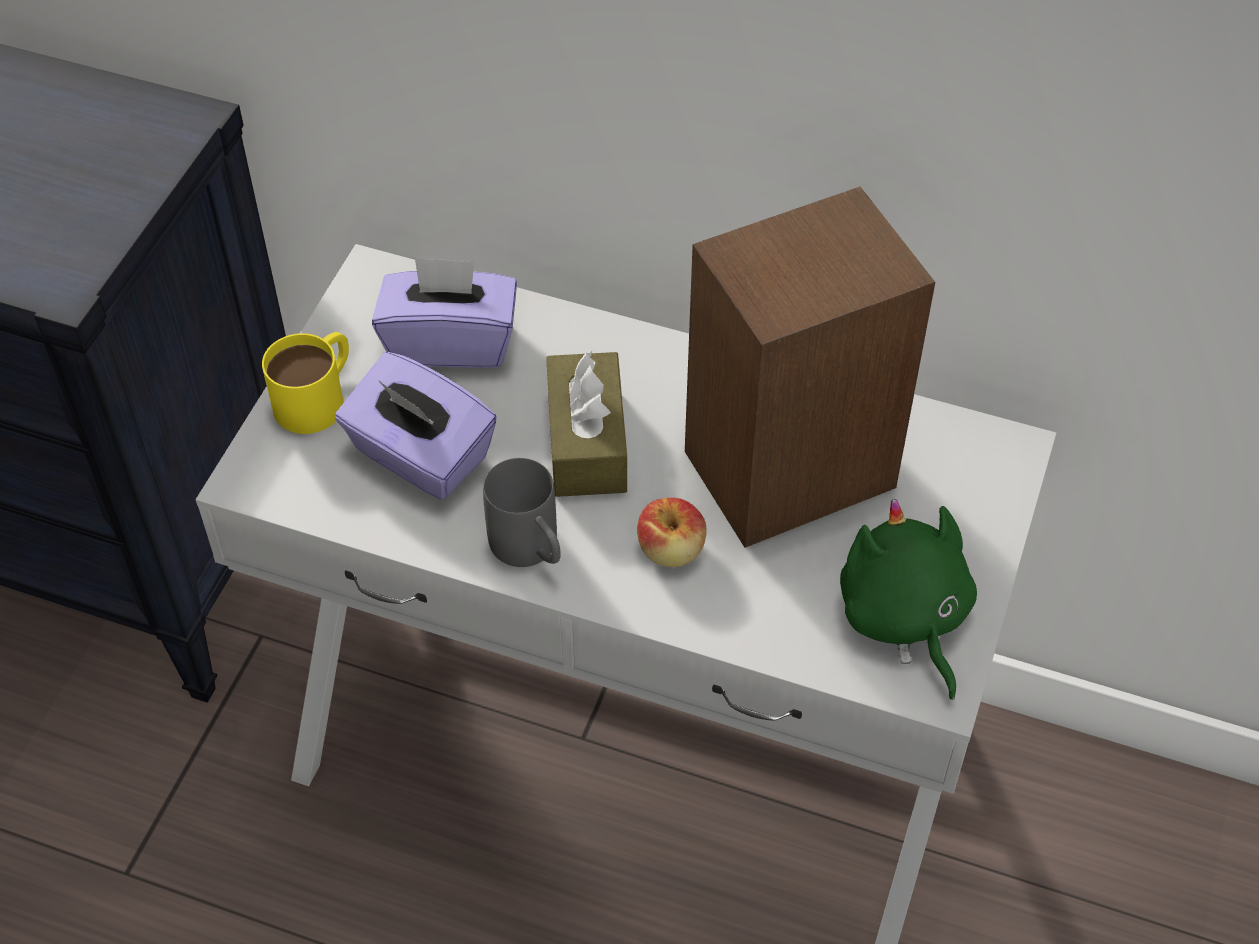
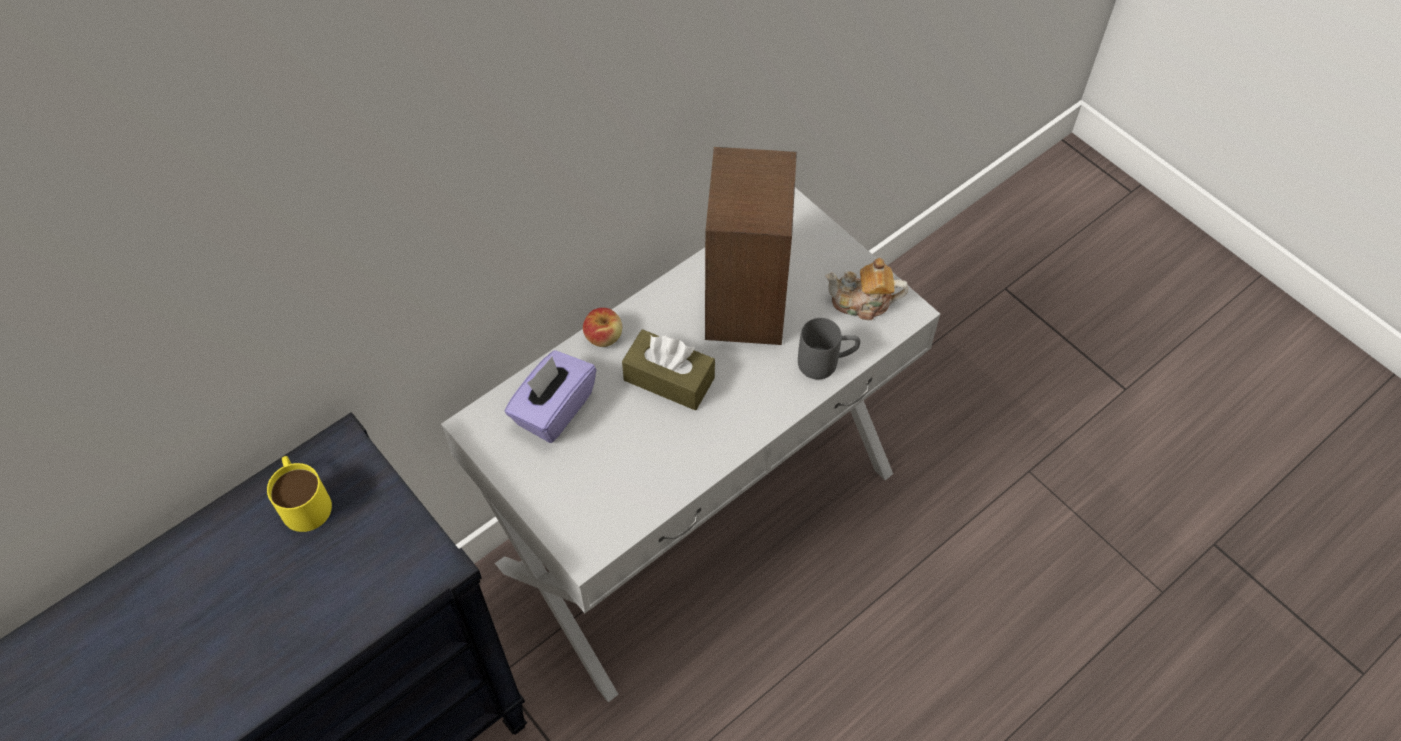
camera: 60 degrees left, 5 degrees up
(318, 396) = (547, 492): yellow mug -> yellow mug (303, 500)
(420, 456) = (625, 460): purple tissue box -> none
(531, 551) = (724, 437): grey mug -> grey mug (826, 362)
(671, 550) = (763, 376): apple -> apple (604, 336)
(904, 618) = (862, 303): green plush toy -> teapot

